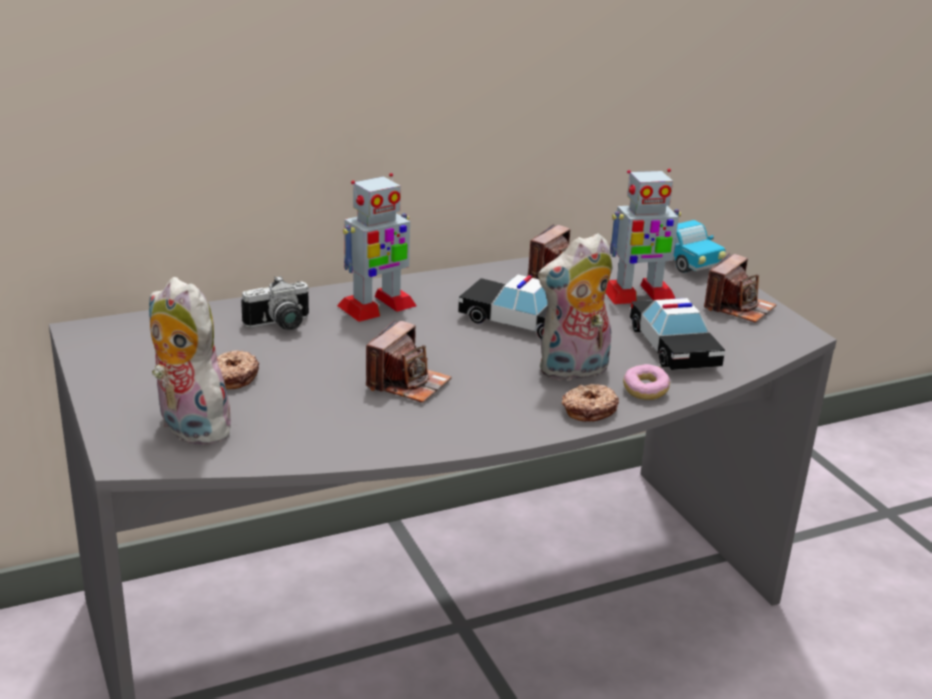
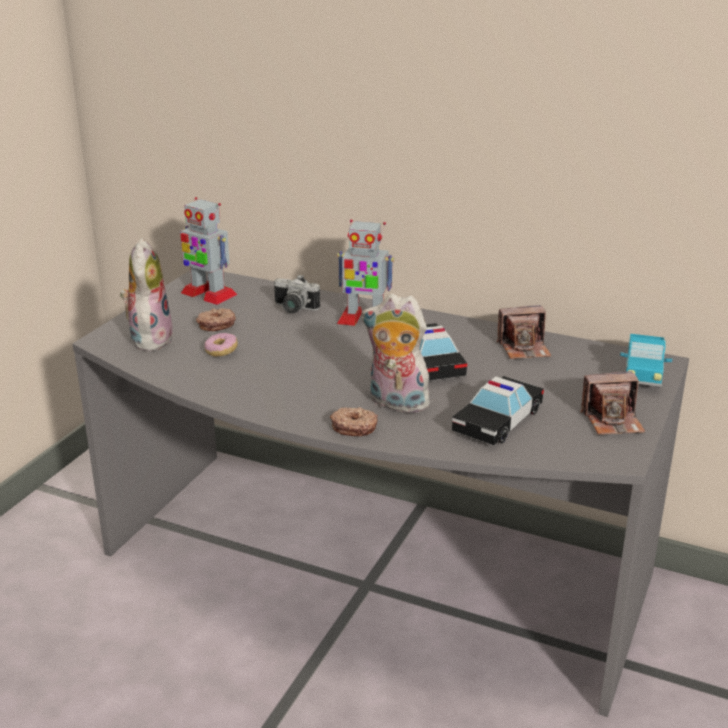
camera: 50 degrees right, 0 degrees up
(407, 383) = (289, 366): camera -> none
(637, 294) = (552, 380): toy robot -> toy robot (208, 294)
(645, 391) = (413, 435): donut -> donut (221, 351)

